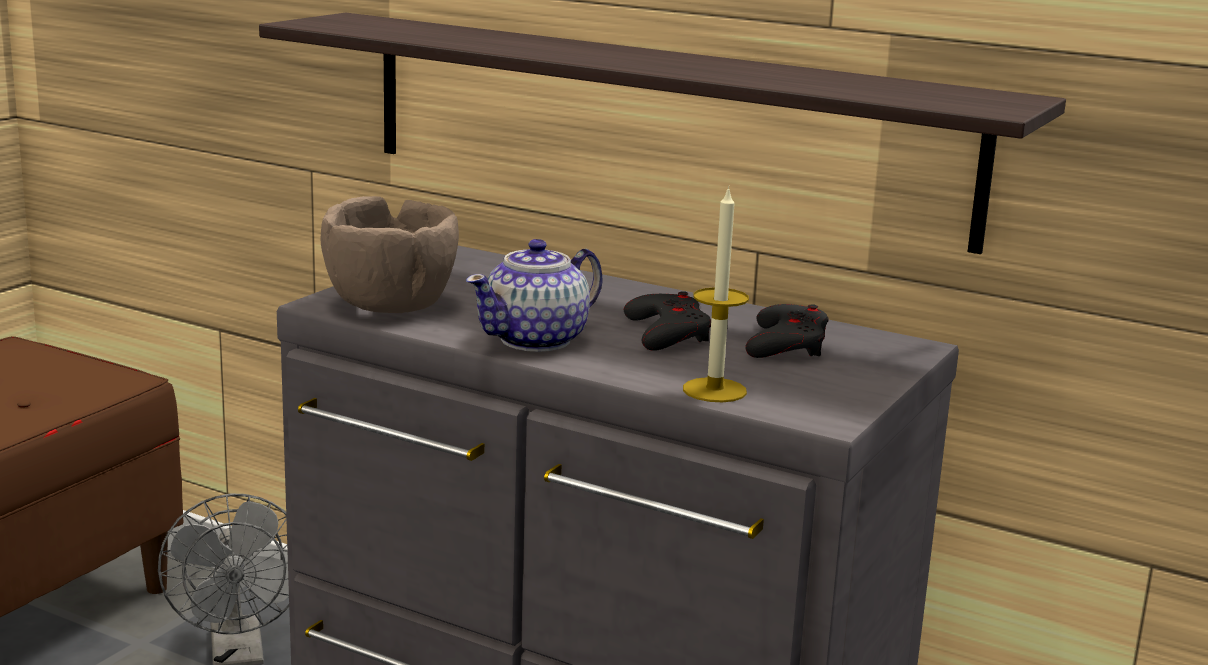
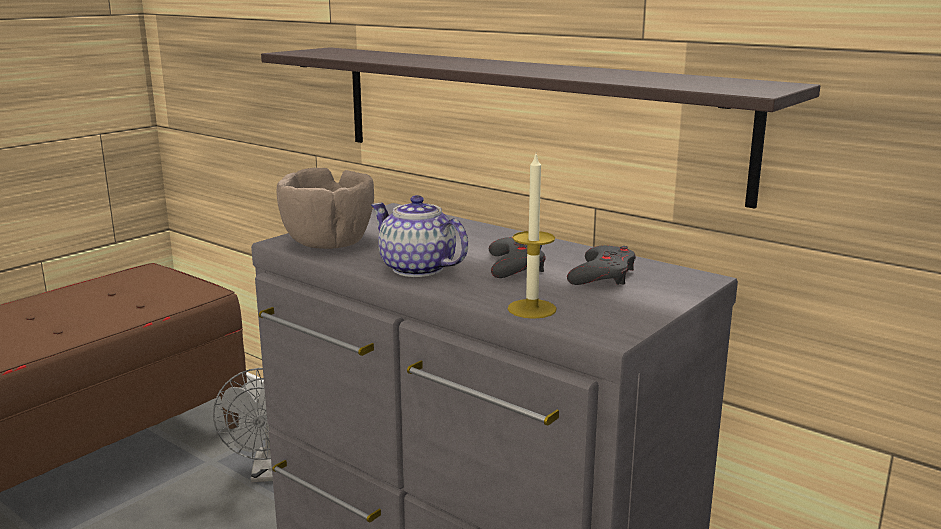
camera: 10 degrees right, 0 degrees up
(537, 340) = (418, 269): teapot -> teapot turned 75 degrees clockwise

